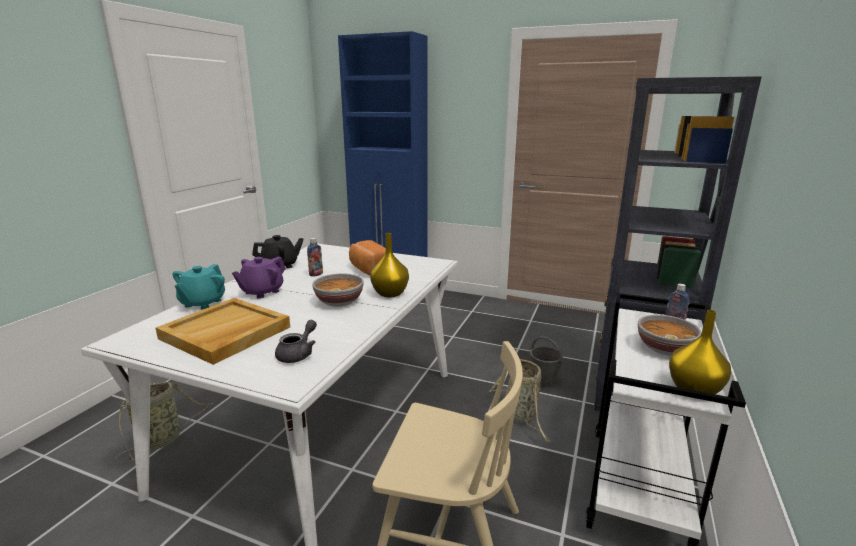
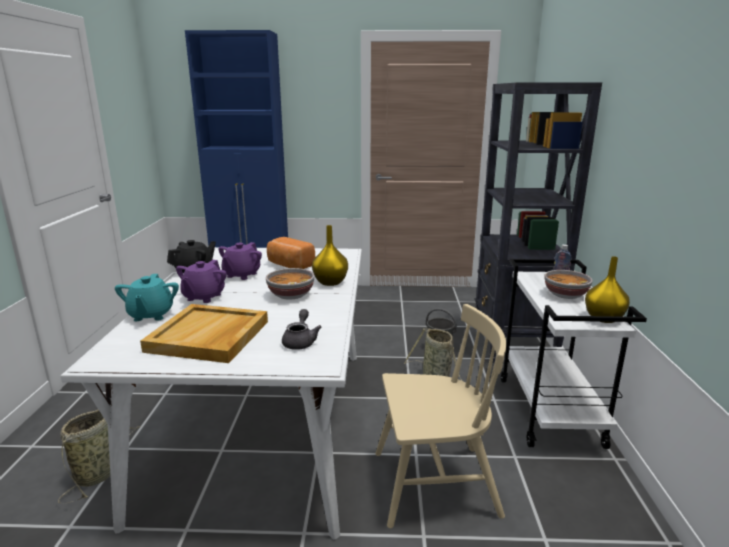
camera: 20 degrees left, 0 degrees up
(316, 274) = (241, 275): bottle -> purple teapot

